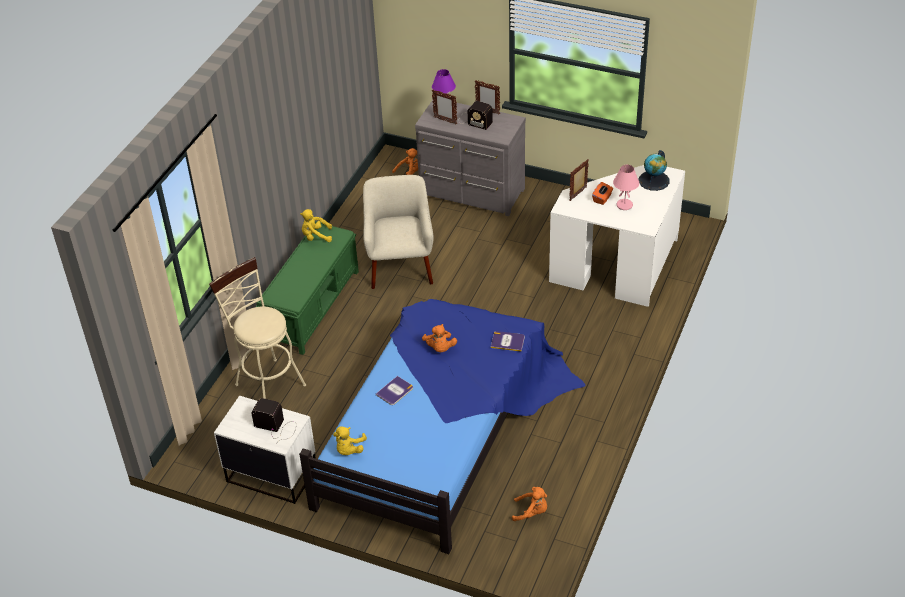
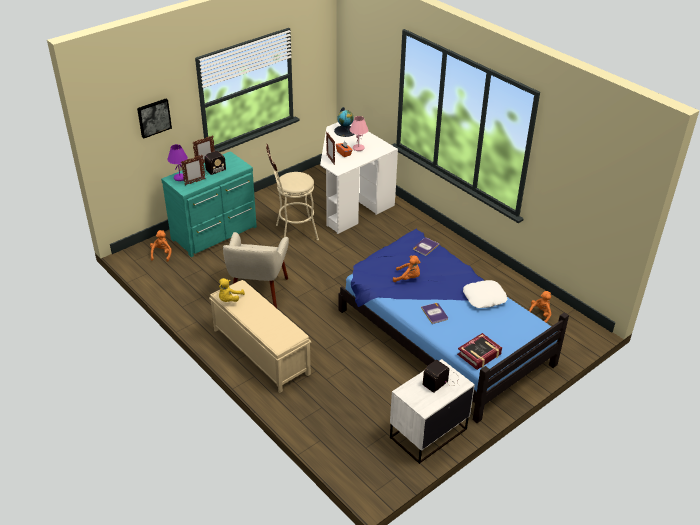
camera: 65 degrees left, 5 degrees down
(266, 382) = (324, 405): beige stool -> beige stool (293, 233)
(313, 306) = (260, 351): green bench -> beige bench
(349, 449) = (479, 354): yellow plush toy -> book
(400, 265) = (258, 292): beige armchair -> beige armchair turned 105 degrees counterclockwise
(448, 31) = (153, 117): none -> picture
(451, 424) = (484, 298): none -> white pillow
(472, 193) = (216, 233): grey dresser -> turquoise dresser

